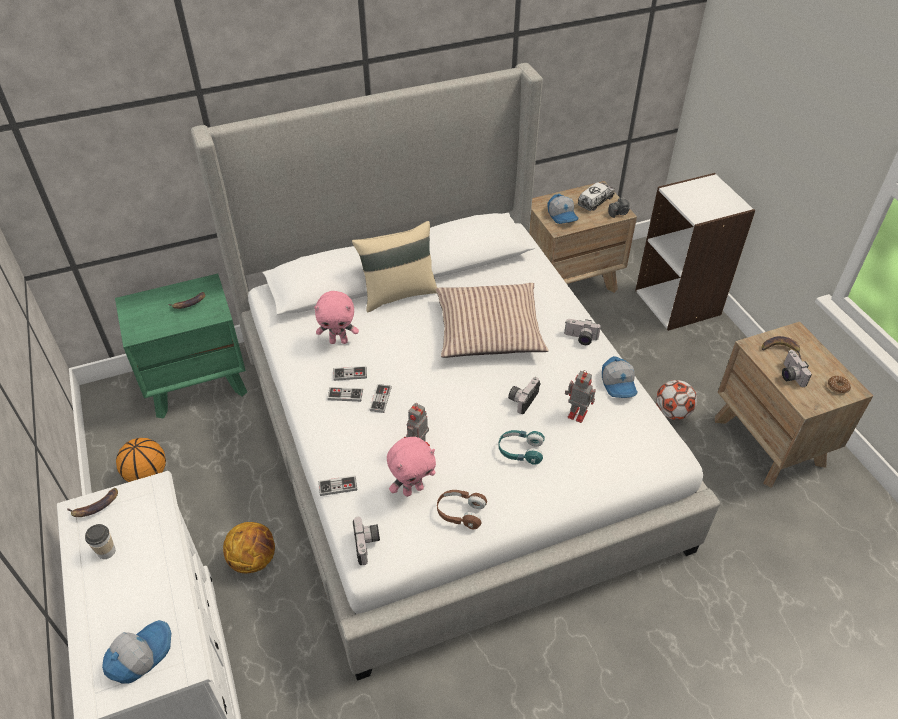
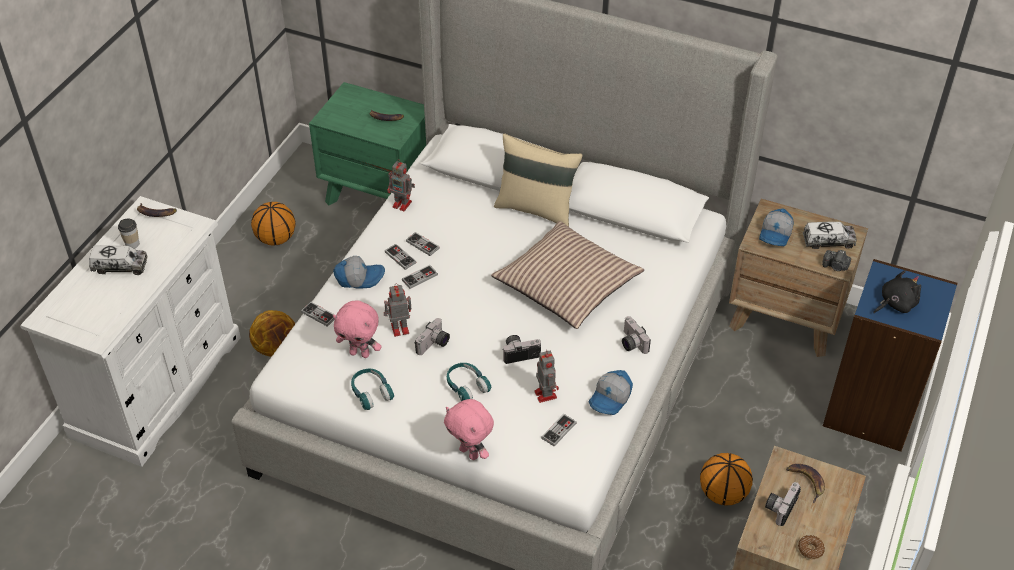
camera: 45 degrees right, 0 degrees up
(120, 581) = (120, 266): none -> toy truck
(139, 655) = (85, 314): cap -> cap (359, 277)
(294, 355) = (403, 204): none -> toy robot
(339, 341) = (446, 215): pink plush toy -> pink plush toy (470, 452)
(368, 545) = (290, 365): camera -> camera (434, 345)
(460, 513) = (371, 393): brown headphones -> turquoise headphones
(619, 431) = (558, 431): none -> game controller
(672, 412) = (723, 493): football -> basketball
(678, 302) = (871, 409): white bookcase -> blue bookcase
(704, 204) = (895, 304): none -> black plush toy

